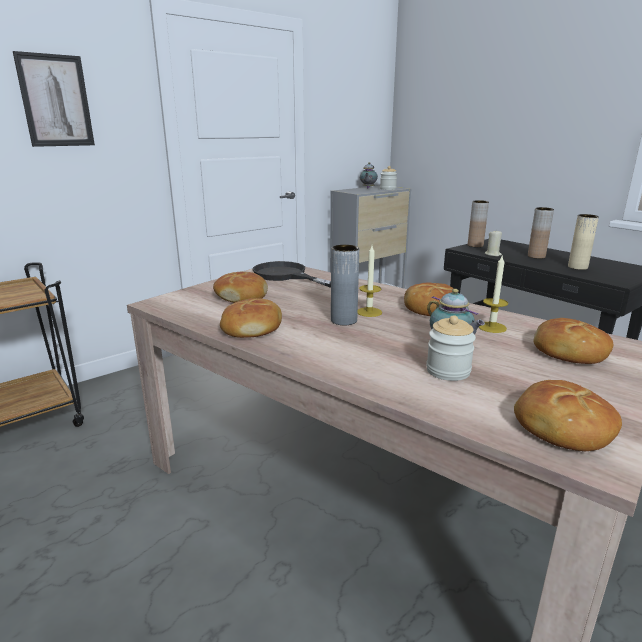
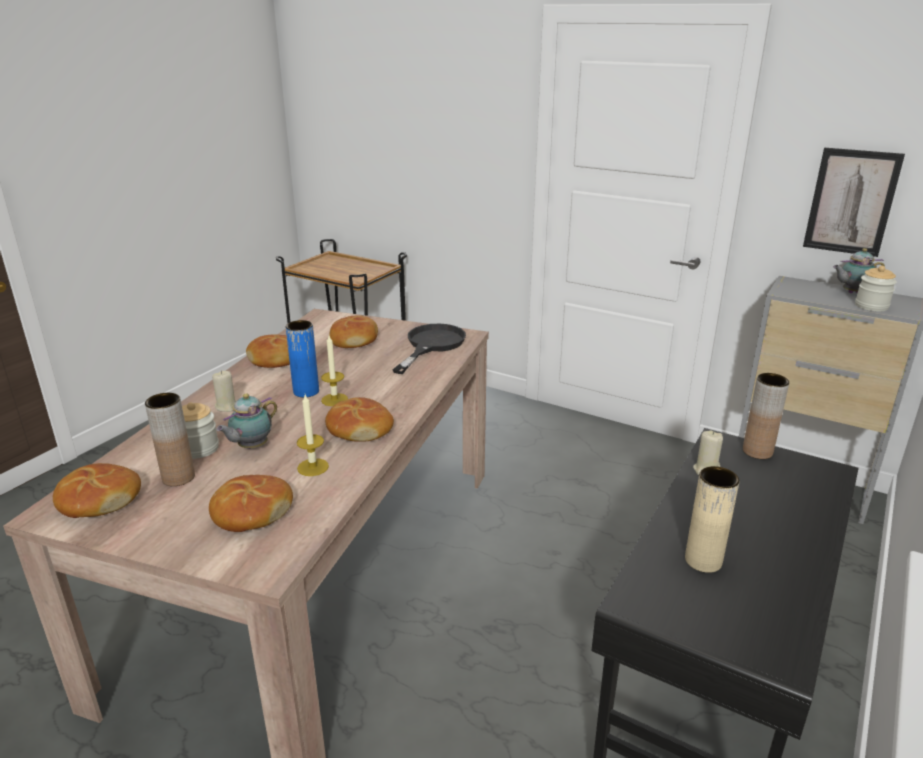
camera: 70 degrees right, 5 degrees up
(56, 101) = (444, 116): picture -> picture (851, 202)
(343, 320) = (306, 391): grey vase -> blue vase
(354, 355) = (227, 406): none -> beige candle
(536, 256) = (743, 515): brown vase -> brown vase (178, 477)

